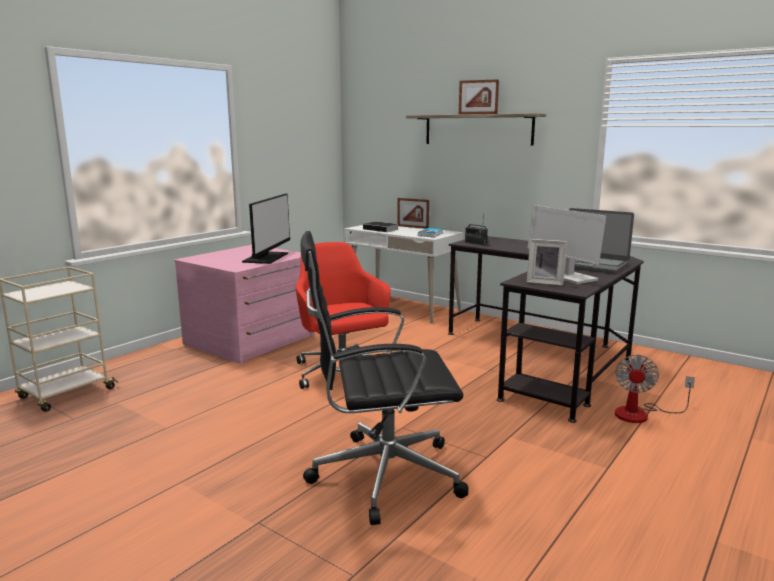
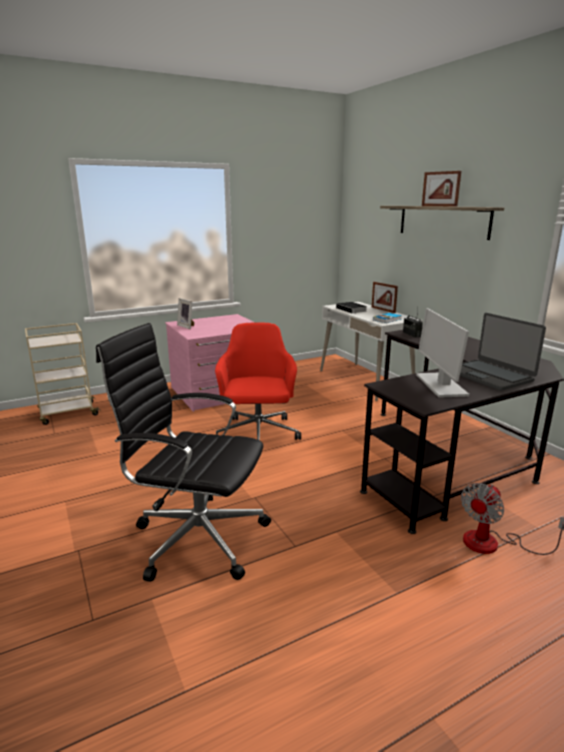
camera: 25 degrees right, 5 degrees up
(266, 258) = (228, 328): monitor -> none
(545, 282) = (408, 390): picture frame -> picture frame (187, 326)

